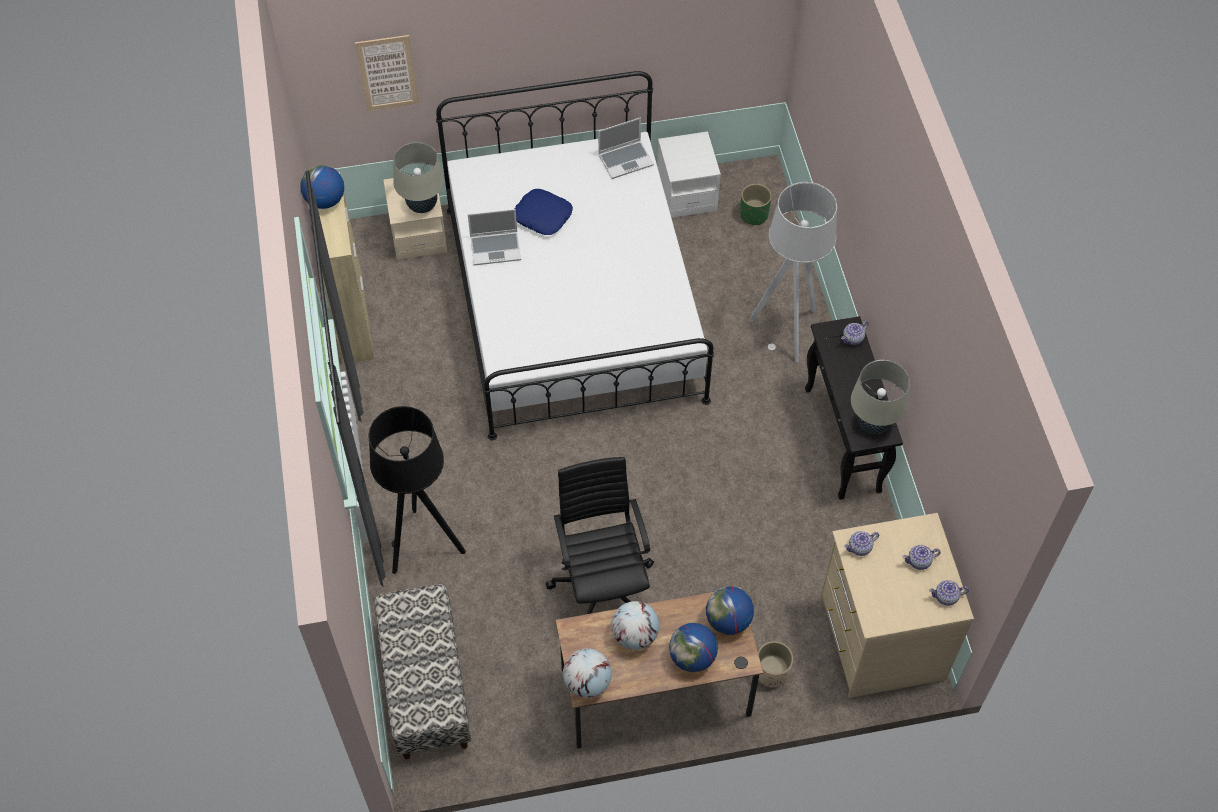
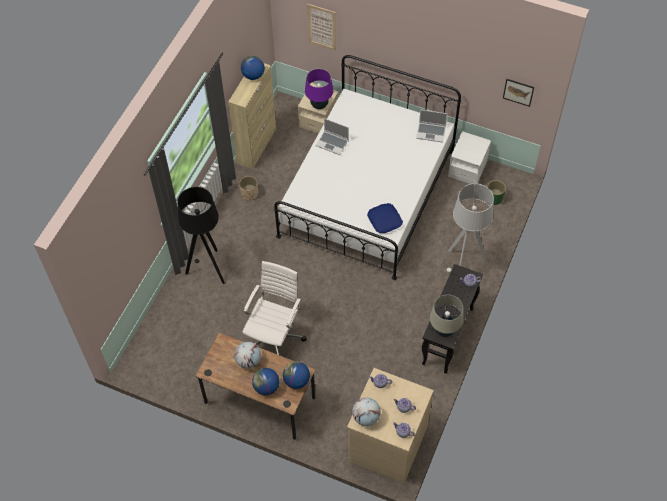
camera: 35 degrees right, 0 degrees up
(422, 205) = (319, 105): beige table lamp -> purple table lamp
(425, 686) = (160, 333): bench -> none
(543, 216) = (368, 139): blue pillow -> blue pillow (385, 220)
(587, 682) = (210, 369): globe -> globe (366, 417)
(603, 585) = (274, 336): black office chair -> white office chair
(742, 30) = (518, 92): none -> picture
(771, 672) = (321, 426): beige planter -> beige planter (249, 194)

